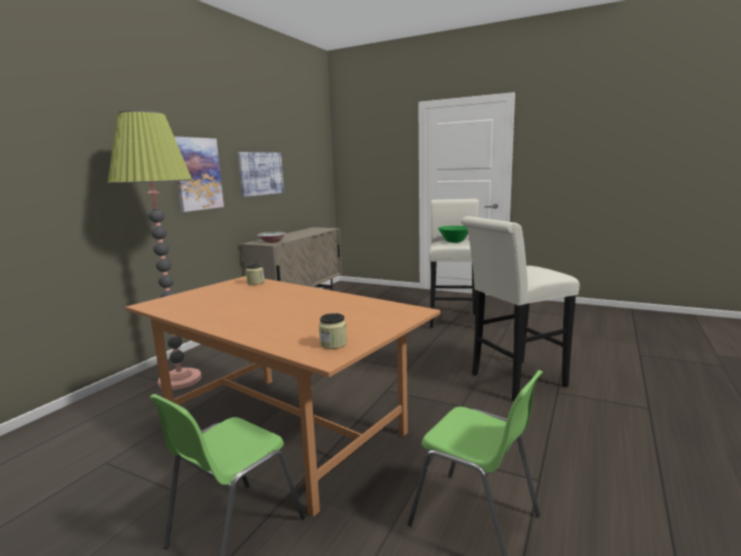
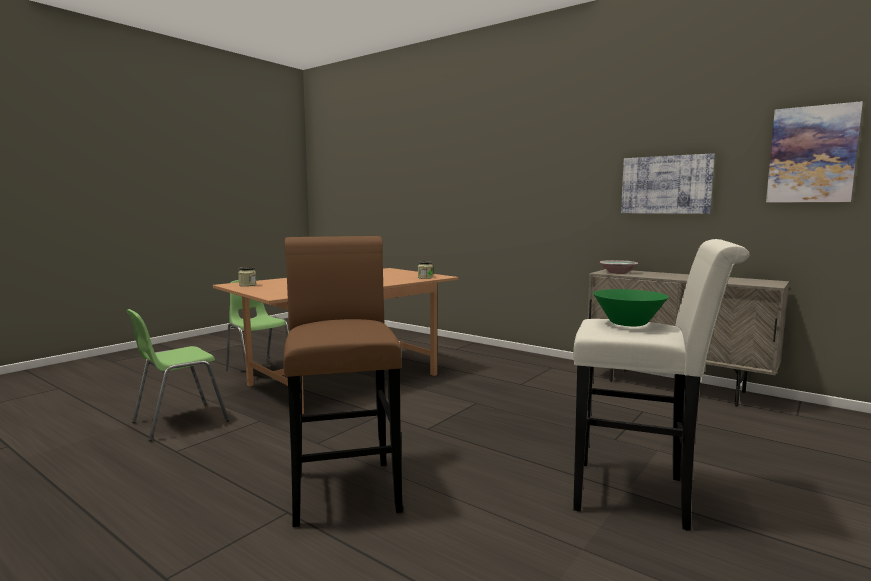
camera: 100 degrees right, 5 degrees down
(180, 380) = (455, 352): floor lamp -> none
(197, 174) = (562, 185): picture -> picture (812, 154)
(512, 381) = (344, 486): white stool -> brown stool

